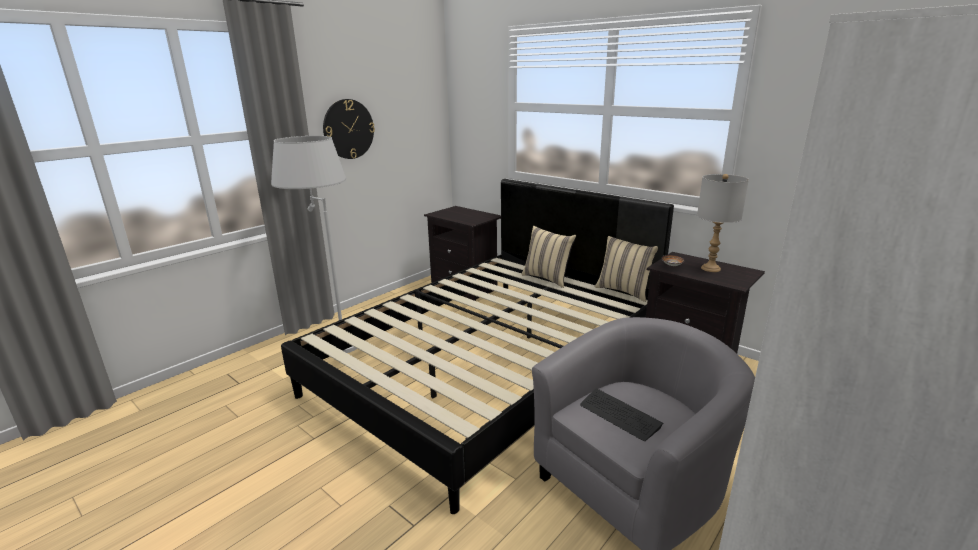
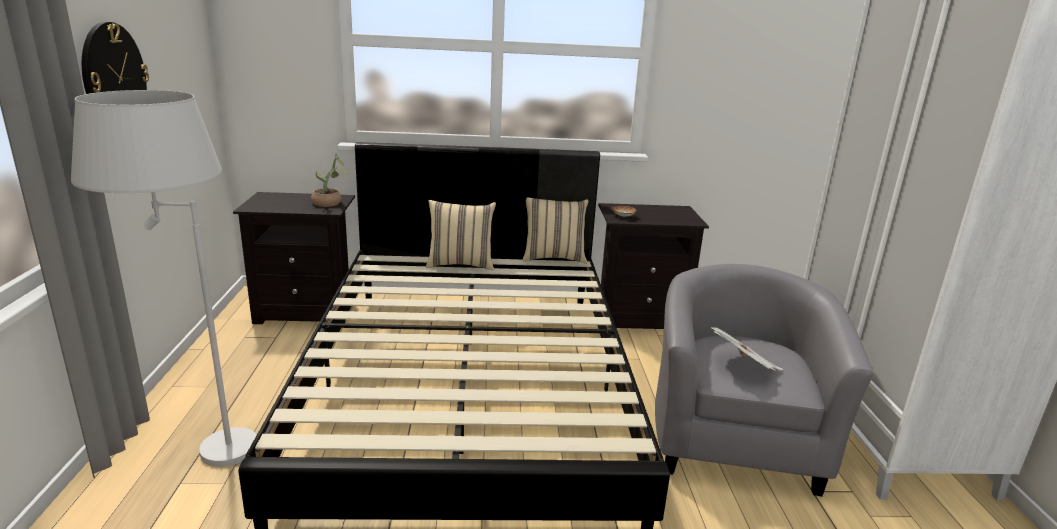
camera: 45 degrees left, 0 degrees up
(479, 218) = (330, 203): none -> potted plant
(619, 415) = (744, 367): keyboard -> newspaper
(710, 268) = (654, 212): grey table lamp -> none

